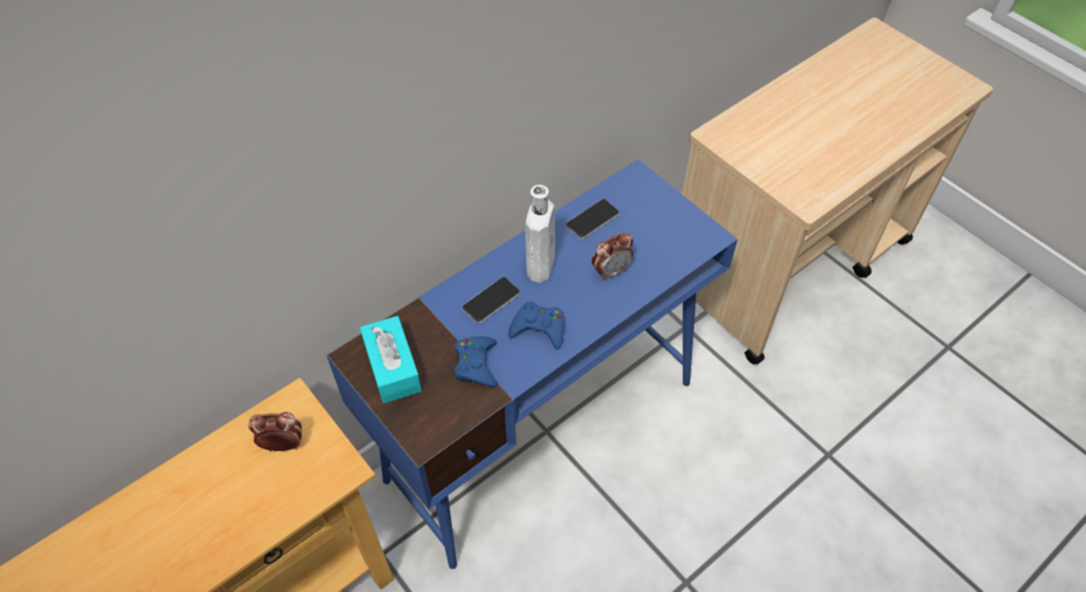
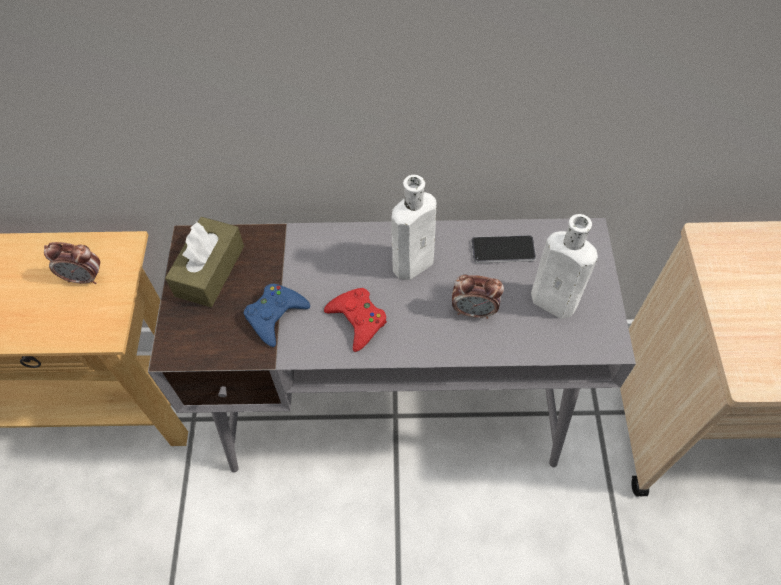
camera: 40 degrees right, 5 degrees up
(283, 444) = (84, 278): alarm clock -> alarm clock turned 150 degrees clockwise
(392, 367) = (210, 270): turquoise tissue box -> brown tissue box
(491, 300) = (341, 266): phone -> none
(539, 328) = (357, 320): blue game controller -> red game controller
(543, 428) = (394, 411): blue desk -> grey desk
(658, 232) = (556, 303): none -> white bottle

